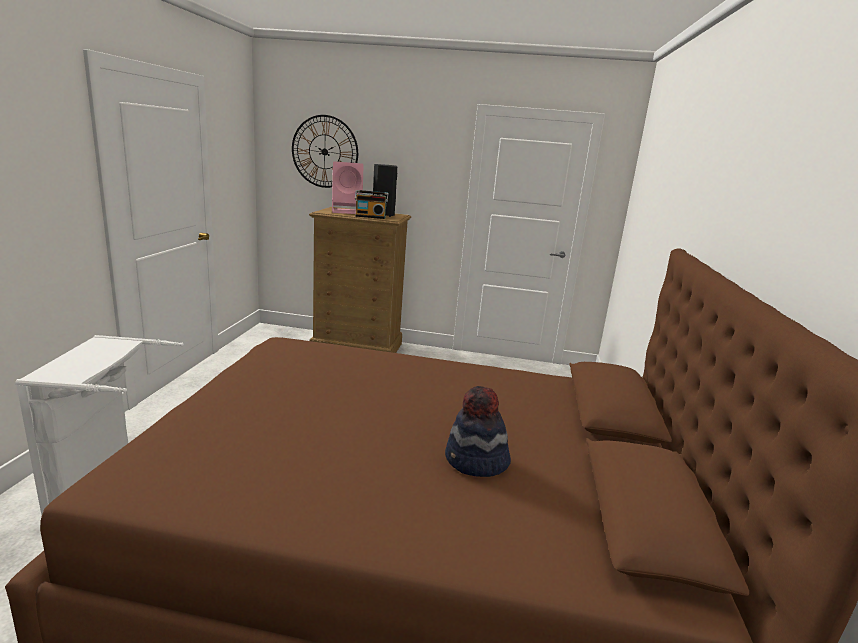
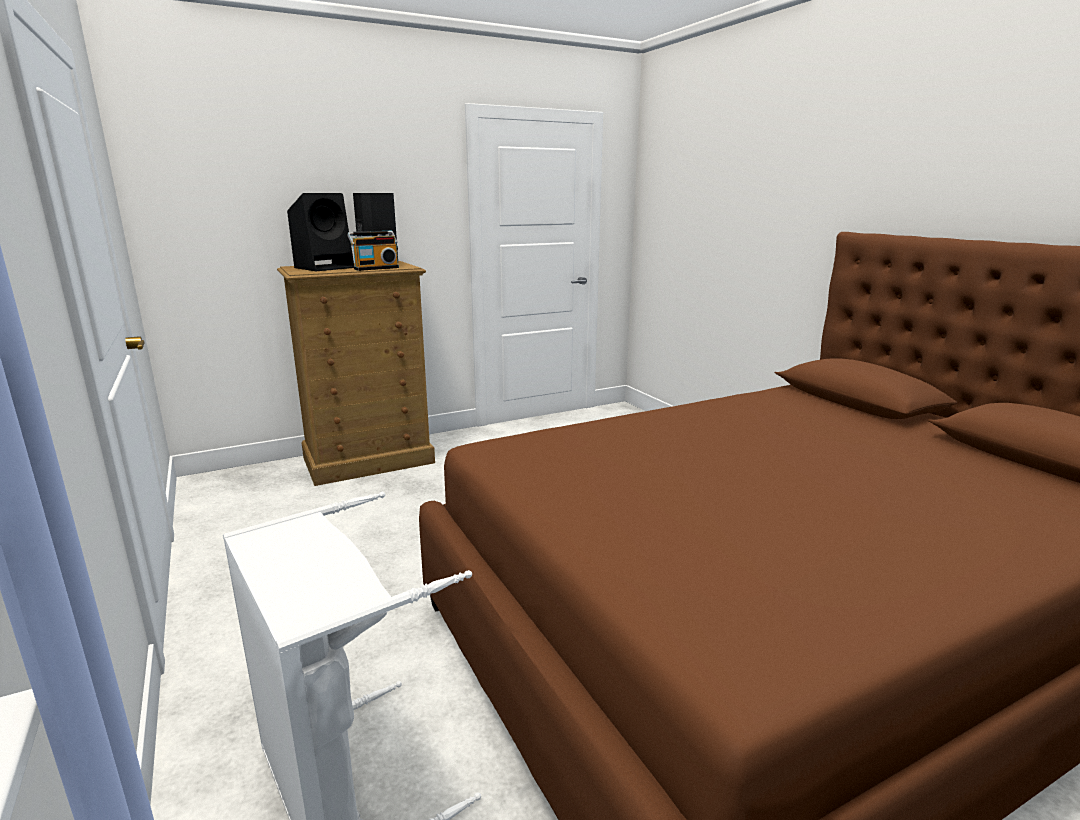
camera: 35 degrees left, 0 degrees up
(324, 151) = (253, 183): wall clock -> none
(347, 211) = (325, 267): pink speaker -> black speaker
(476, 462) = (899, 474): hat -> none

